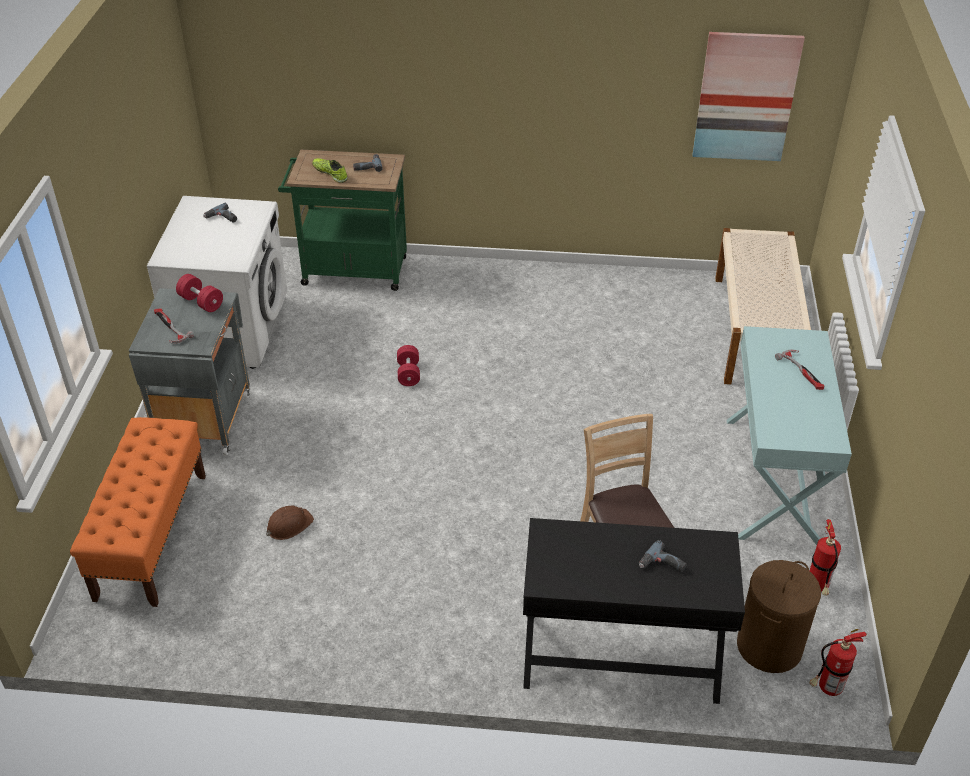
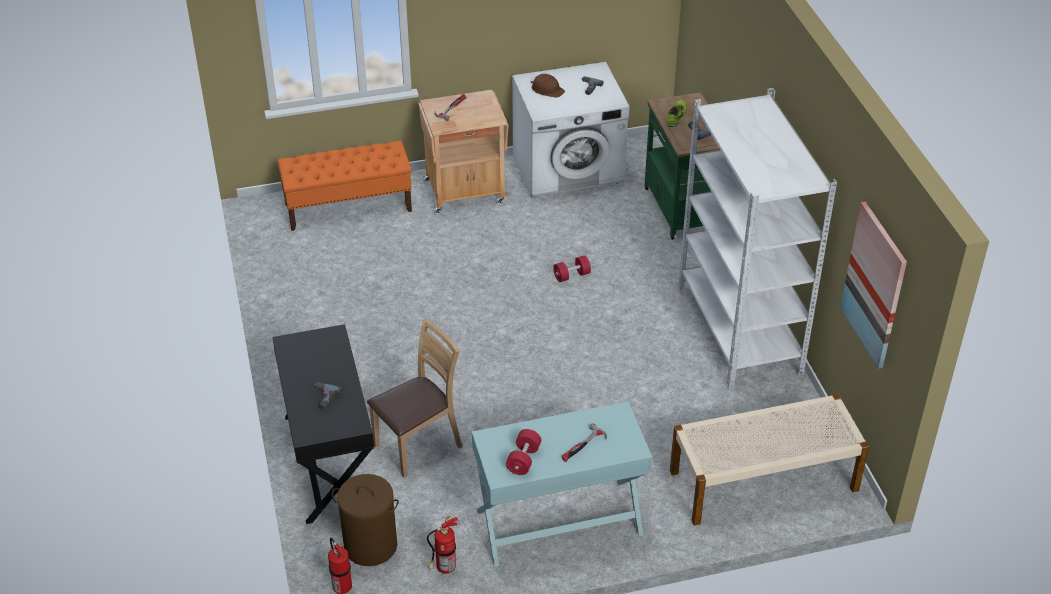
camera: 70 degrees right, 0 degrees up
(201, 302) = (486, 112): red dumbbell -> red dumbbell (523, 459)
(205, 420) = (465, 192): grey cart -> brown cart
(289, 525) = (384, 264): brown hard hat -> brown hard hat (547, 89)
(552, 287) = (738, 330): none -> white bookcase

